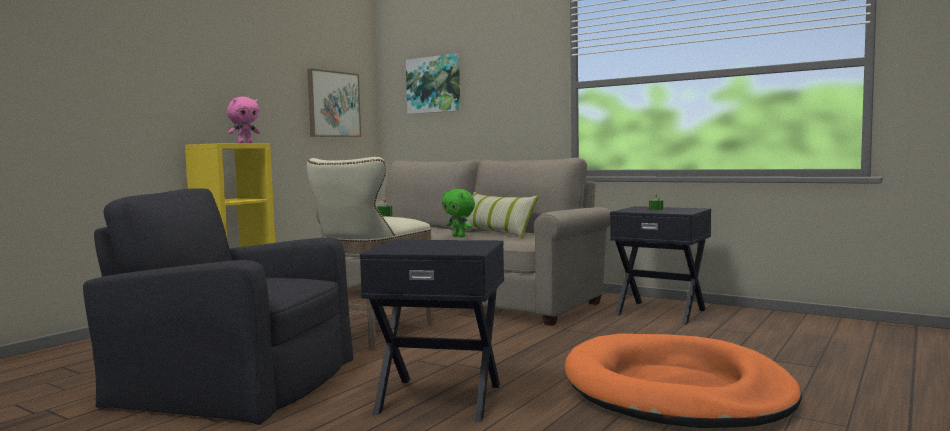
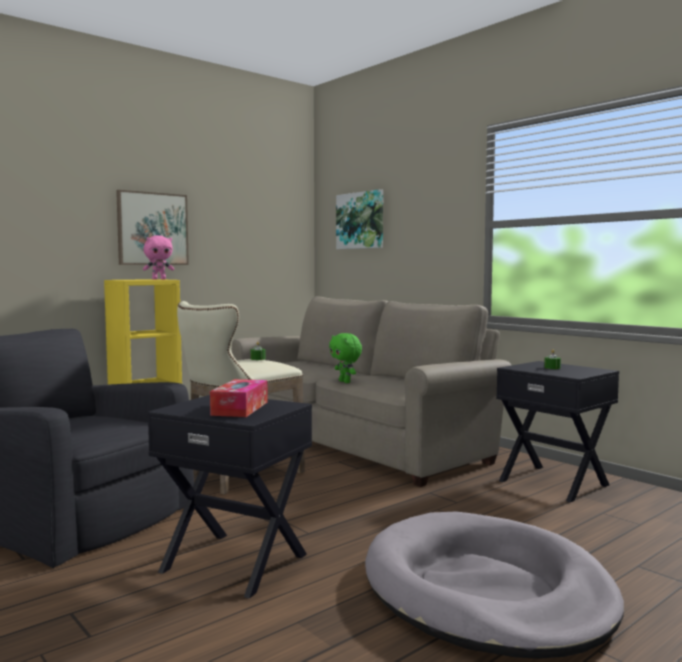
camera: 15 degrees right, 0 degrees up
(333, 104) = (263, 239): picture -> picture (152, 229)
(446, 246) = (240, 408): none -> tissue box
(496, 233) = (388, 380): pillow -> none
(675, 390) = (486, 590): orange dog bed -> grey dog bed

